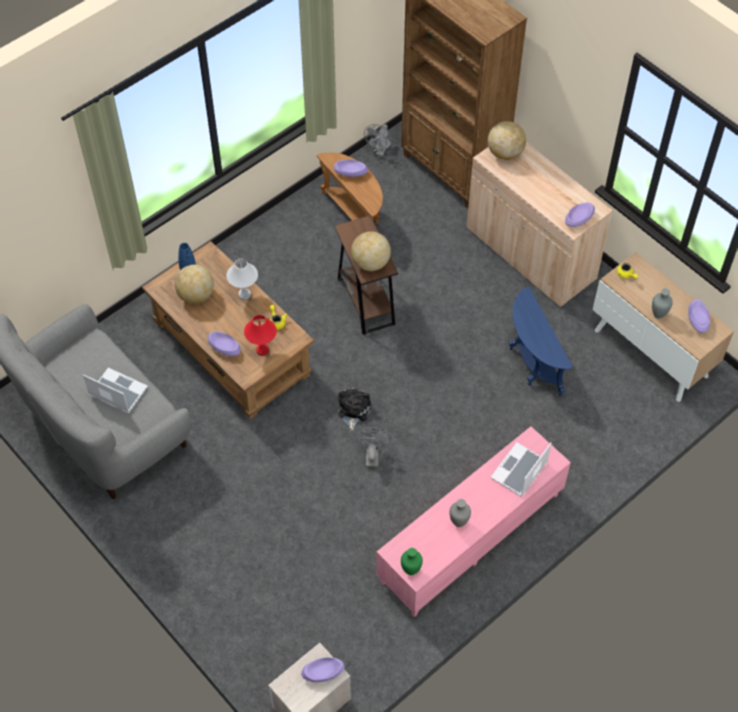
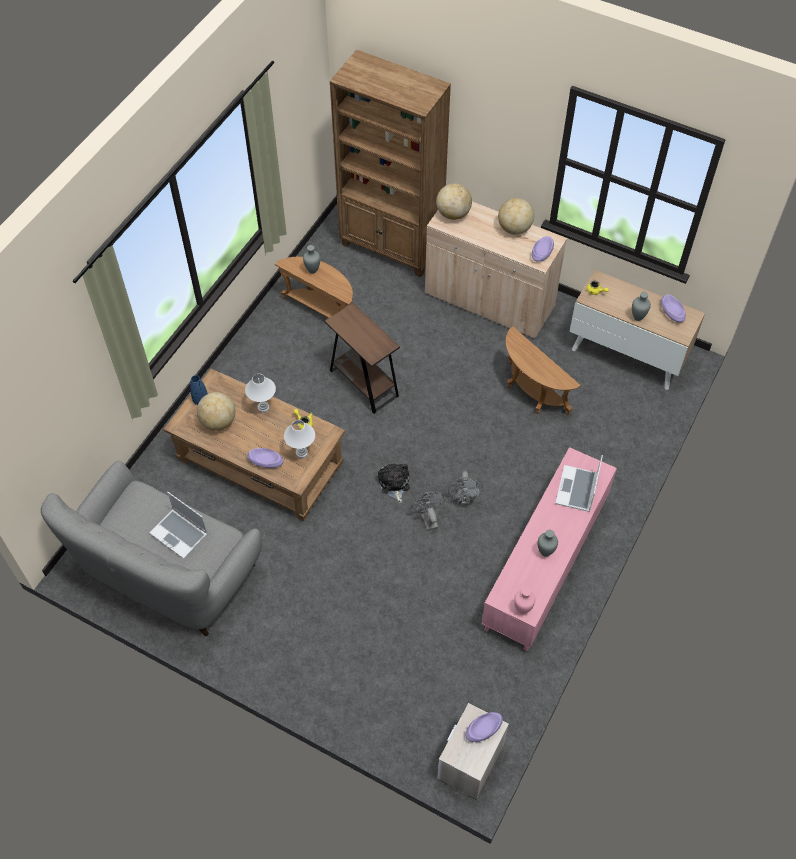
camera: 20 degrees left, 0 degrees up
(117, 392) = (180, 534): laptop -> laptop turned 150 degrees counterclockwise
(262, 350) = (301, 453): red table lamp -> white table lamp
(350, 173) = (312, 271): purple bowl -> grey vase
(370, 263) = (372, 344): globe -> globe (514, 228)
(380, 151) = (319, 247): grey fan -> grey fan (464, 499)
(411, 570) = (522, 608): green vase -> pink vase
(531, 363) = (531, 394): blue side table -> brown side table

